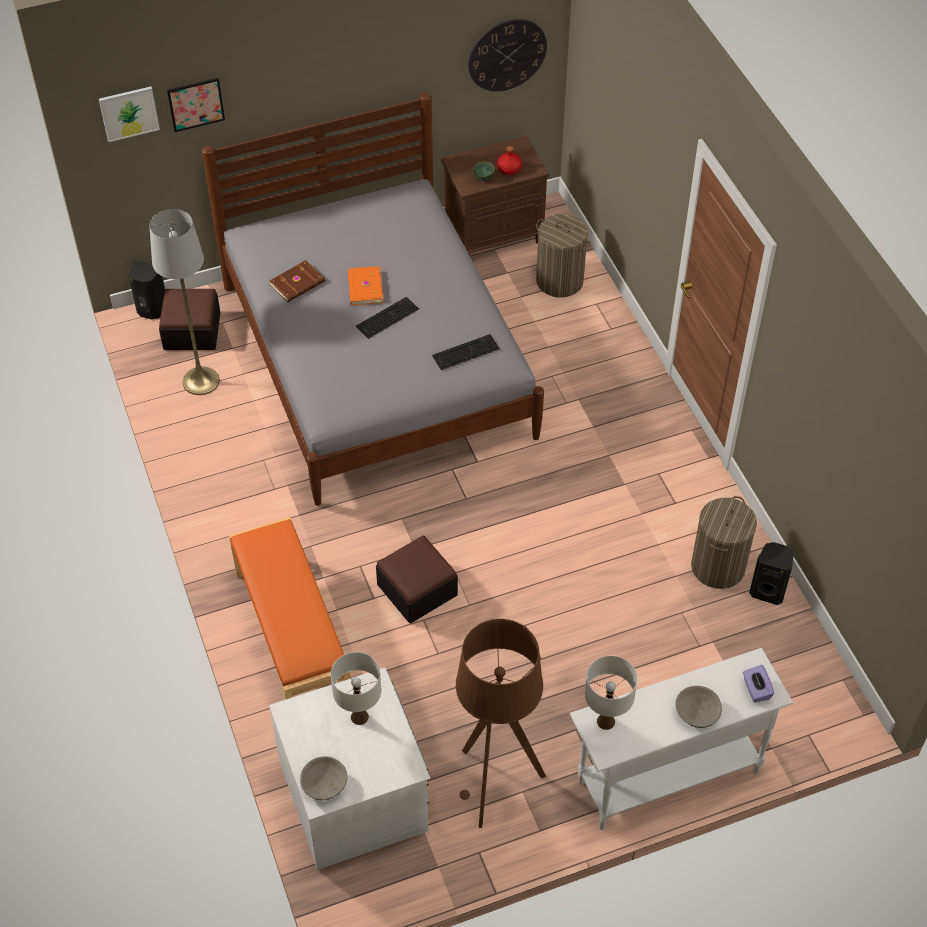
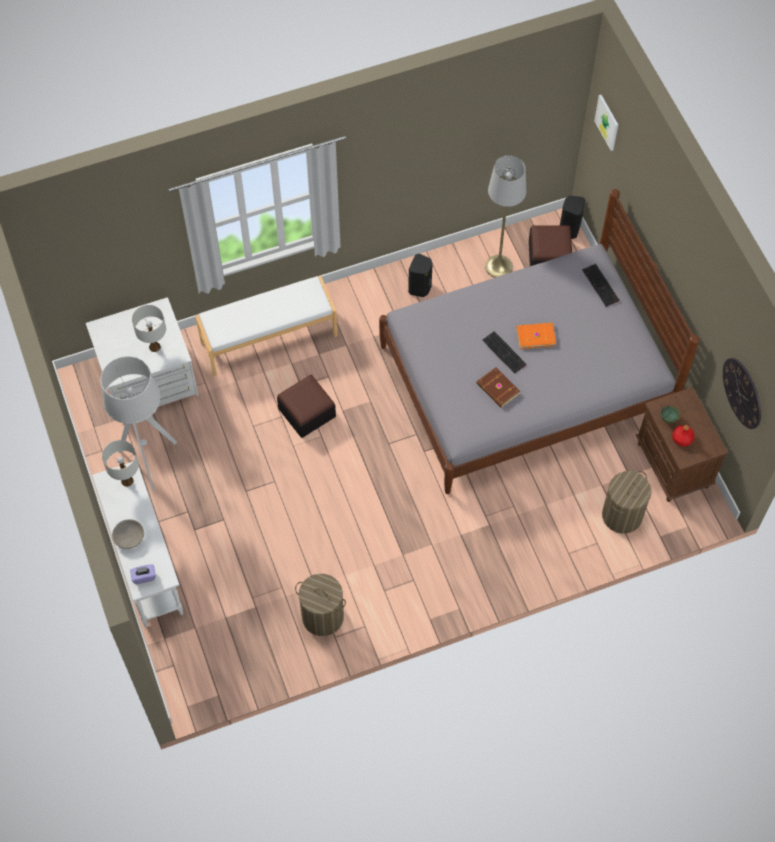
camera: 90 degrees right, 10 degrees up
(195, 104) = (628, 165): picture -> none
(292, 639) = (268, 337): orange bench -> white bench
(298, 283) = (538, 292): brown book -> brown book (497, 389)
(324, 784) = (108, 329): grey bowl -> none
(466, 351) = (471, 406): keyboard -> keyboard (601, 285)
(495, 784) = (150, 461): brown floor lamp -> grey floor lamp
(768, 591) = (299, 651): black speaker -> black speaker (420, 288)

